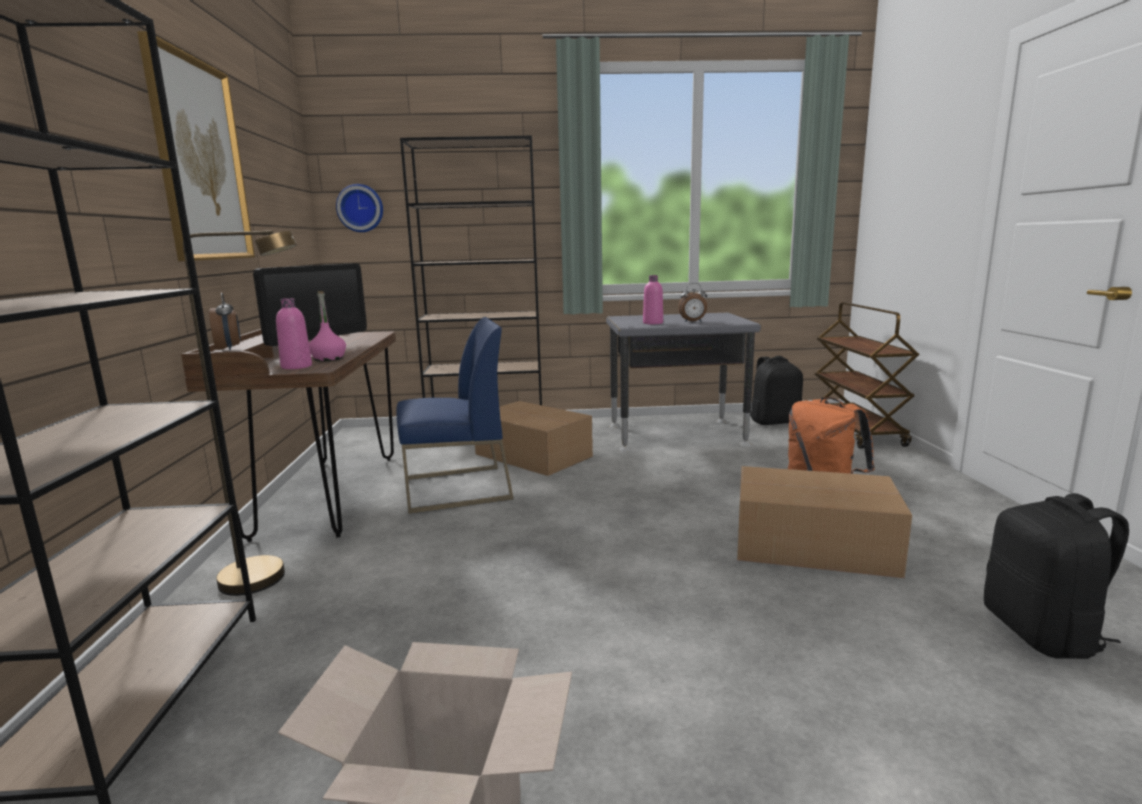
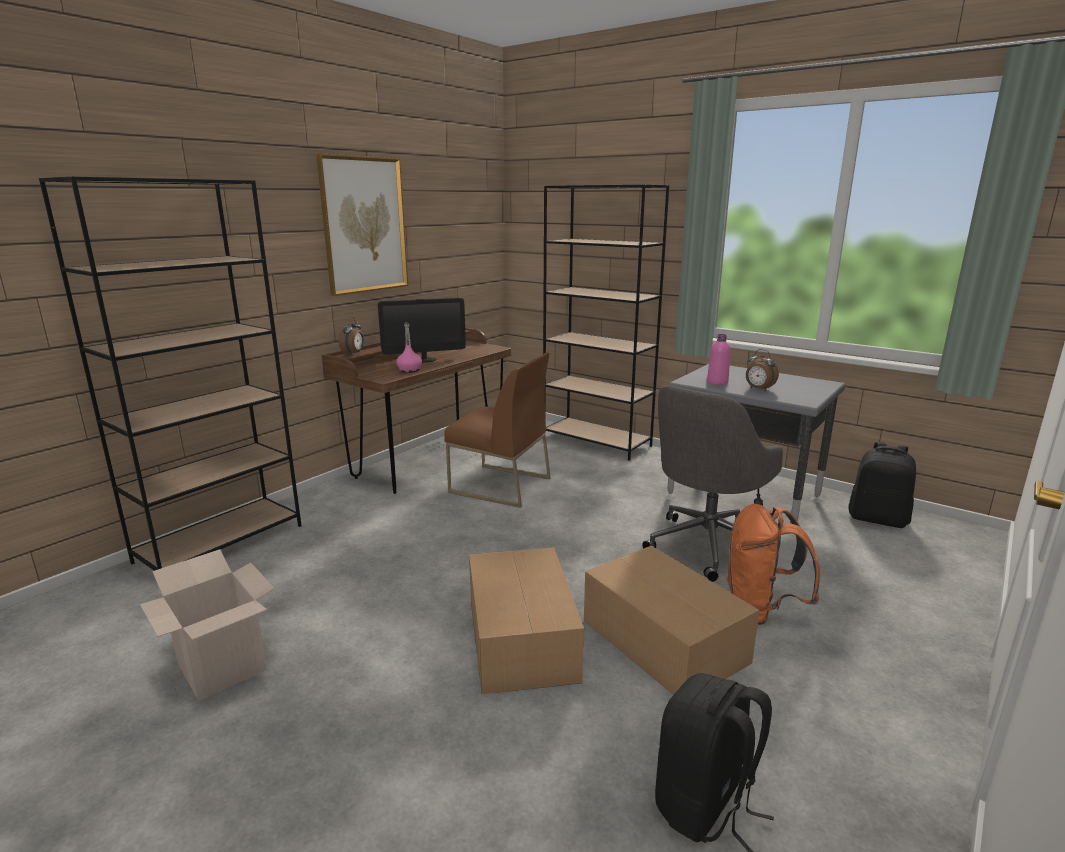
camera: 40 degrees right, 5 degrees up
(270, 577) = (335, 505): brown floor lamp -> none
(296, 366) = (380, 373): pink bottle -> none
(360, 208) = (533, 237): wall clock -> none
(455, 489) = (499, 485): blue chair -> brown chair
(532, 455) = (591, 476): cardboard box -> cardboard box (522, 637)
(715, 473) = (707, 547): none -> grey office chair
(856, 431) = (959, 564): brown cart -> none

